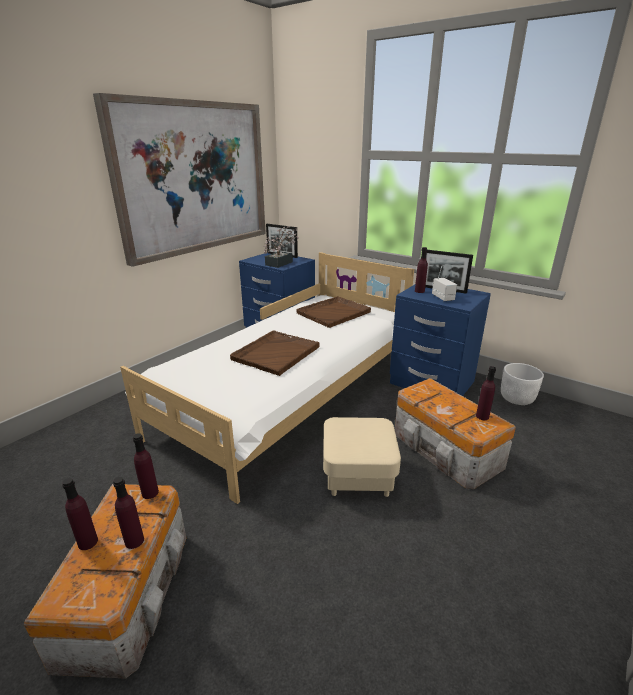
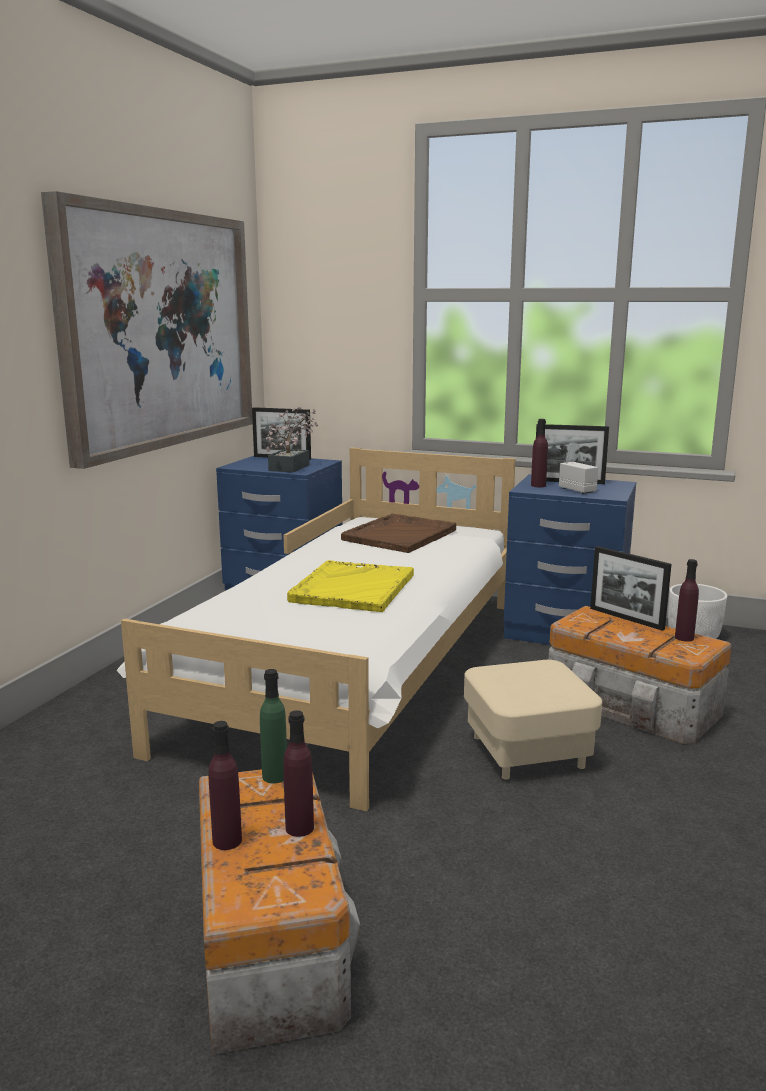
camera: 15 degrees left, 10 degrees down
(150, 493) = (275, 776): purple bottle -> green bottle
(275, 353) = (352, 588): brown tray -> yellow tray
(451, 393) = (626, 618): none -> picture frame

